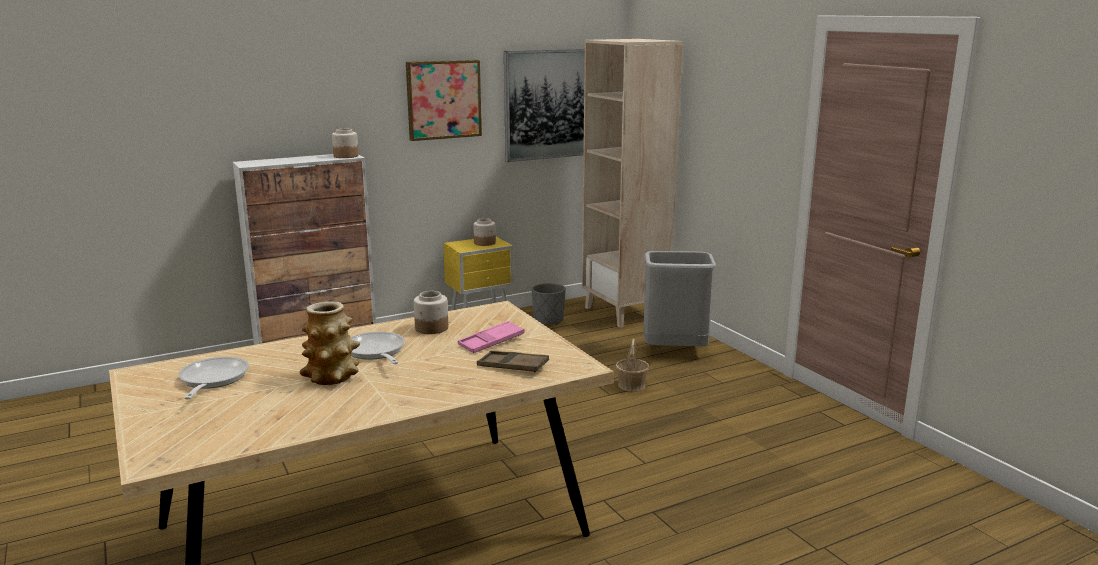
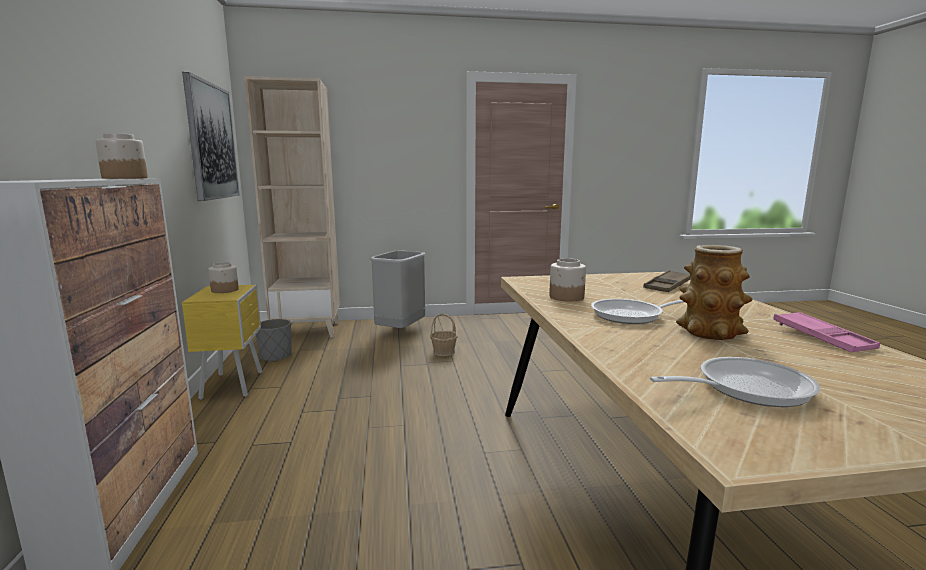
camera: 70 degrees left, 5 degrees down
(212, 380) = (745, 388): frying pan -> frying pan turned 150 degrees clockwise
(443, 99) = (154, 117): picture -> none
(491, 342) = (610, 286): pink tray -> pink tray (821, 337)

